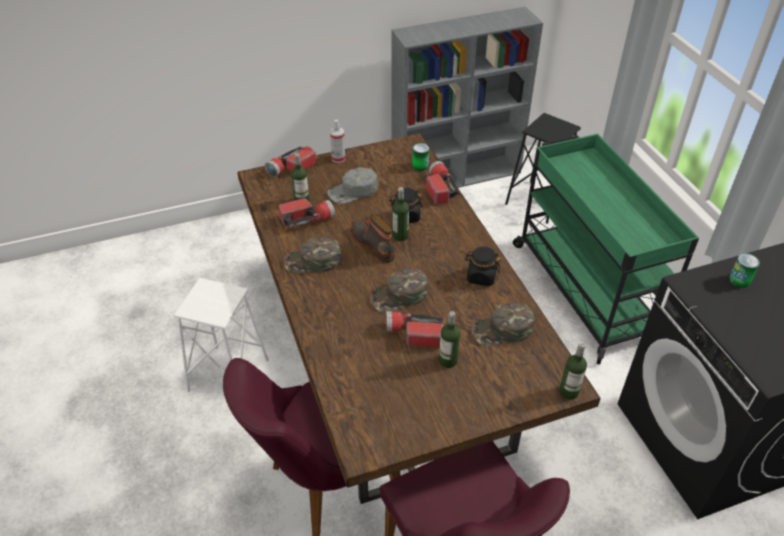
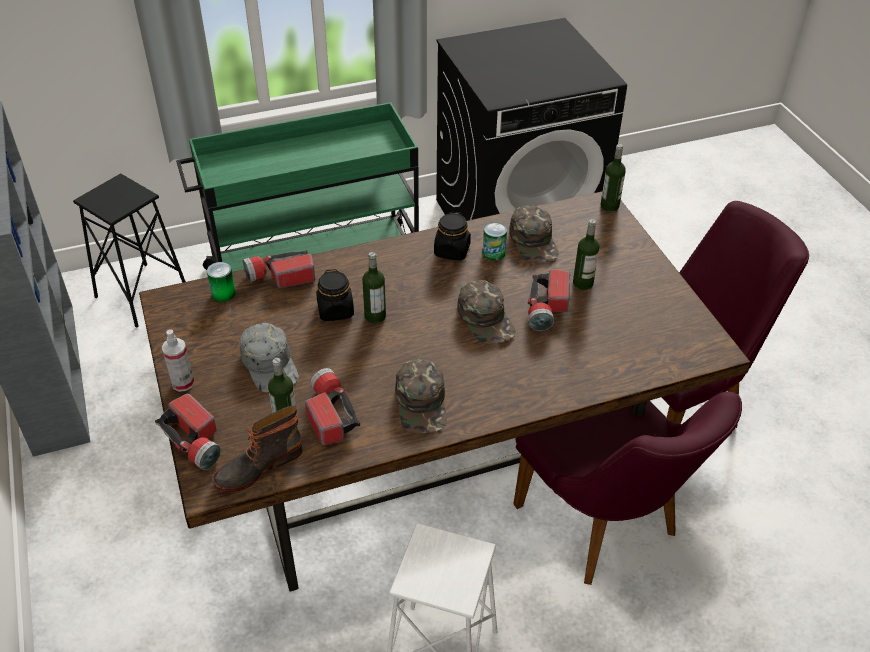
camera: 90 degrees left, 0 degrees up
(373, 243) = (388, 342): boot -> boot (257, 466)
(739, 280) = (490, 71): can -> can (493, 253)

